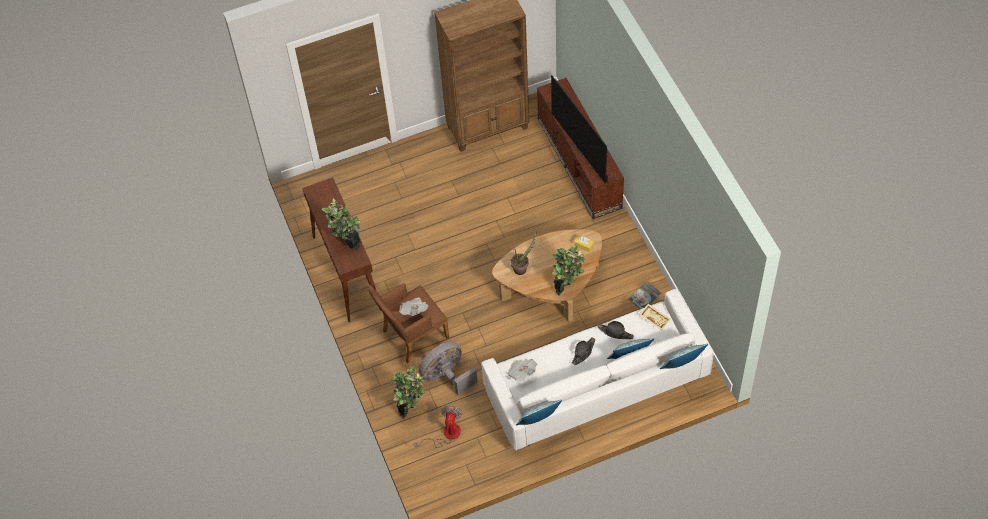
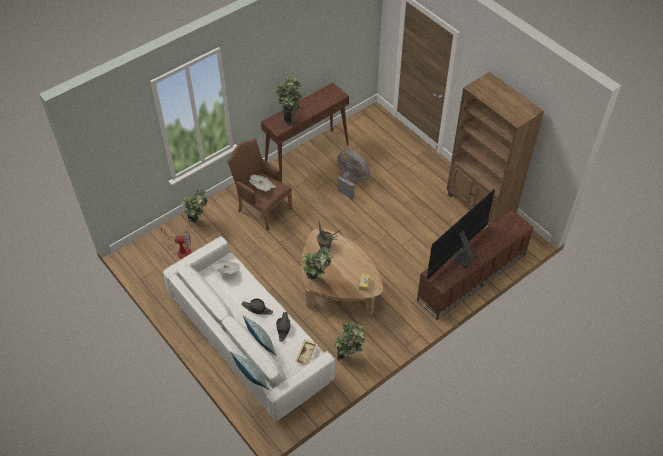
camera: 70 degrees right, 5 degrees down
(447, 376) = (232, 238): grey fan -> grey fan (351, 181)
(538, 421) = (173, 285): pillow -> none
(644, 296) = (349, 357): book -> potted plant

